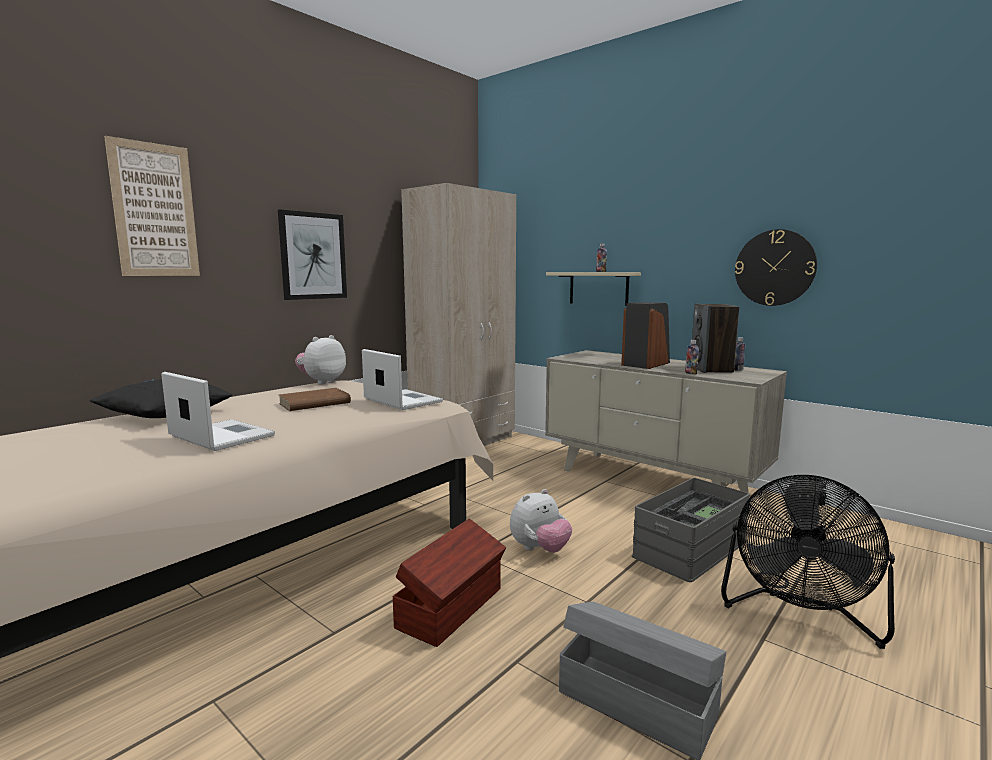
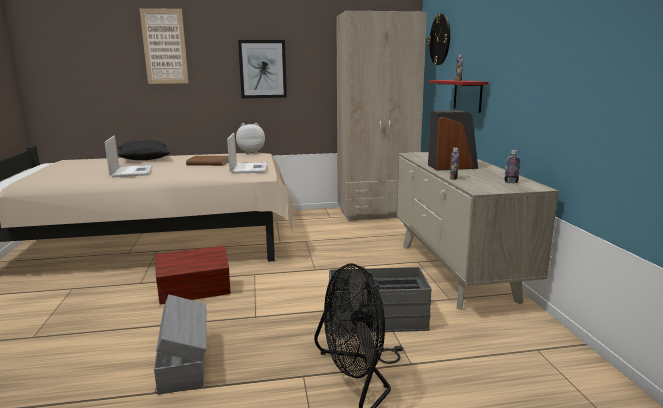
camera: 40 degrees right, 5 degrees up
(539, 549) = (287, 284): plush toy -> none
(598, 288) = (467, 95): beige shelf -> red shelf
(711, 369) = (488, 178): speaker -> none
(774, 268) = (562, 80): wall clock -> wall clock (440, 39)

